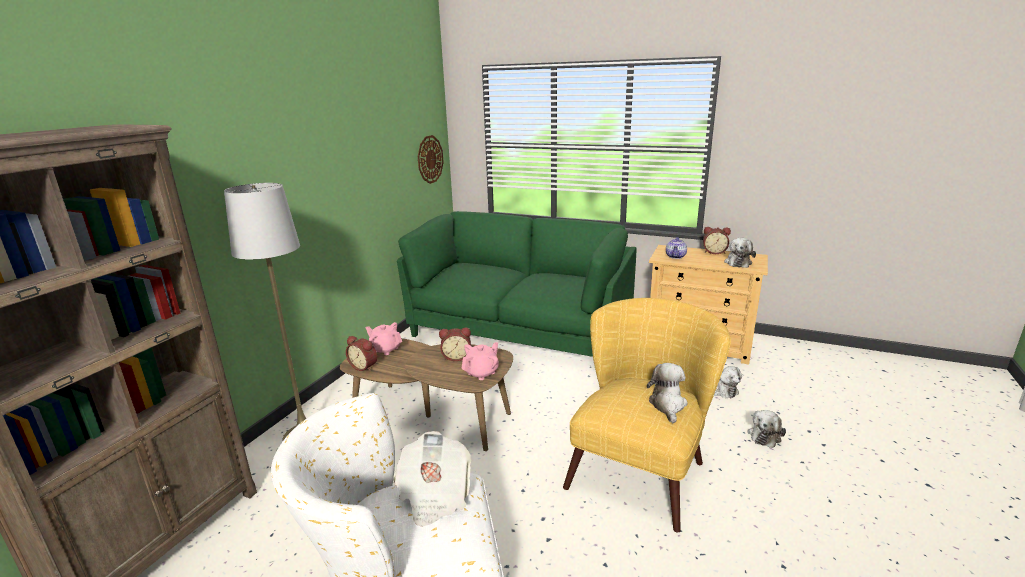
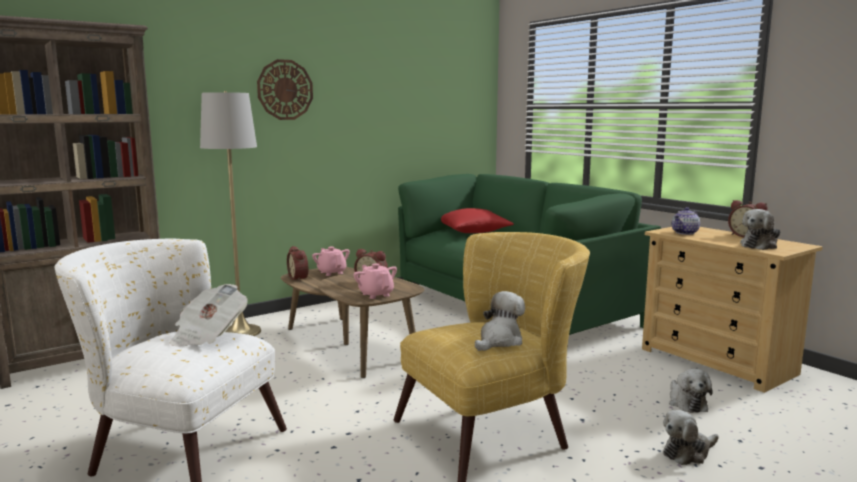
camera: 30 degrees right, 10 degrees down
(430, 159) = (465, 117): wall clock -> wall clock (285, 90)
(471, 270) = (473, 231): none -> red pillow
(482, 373) = (376, 294): pink teapot -> pink teapot turned 105 degrees counterclockwise

